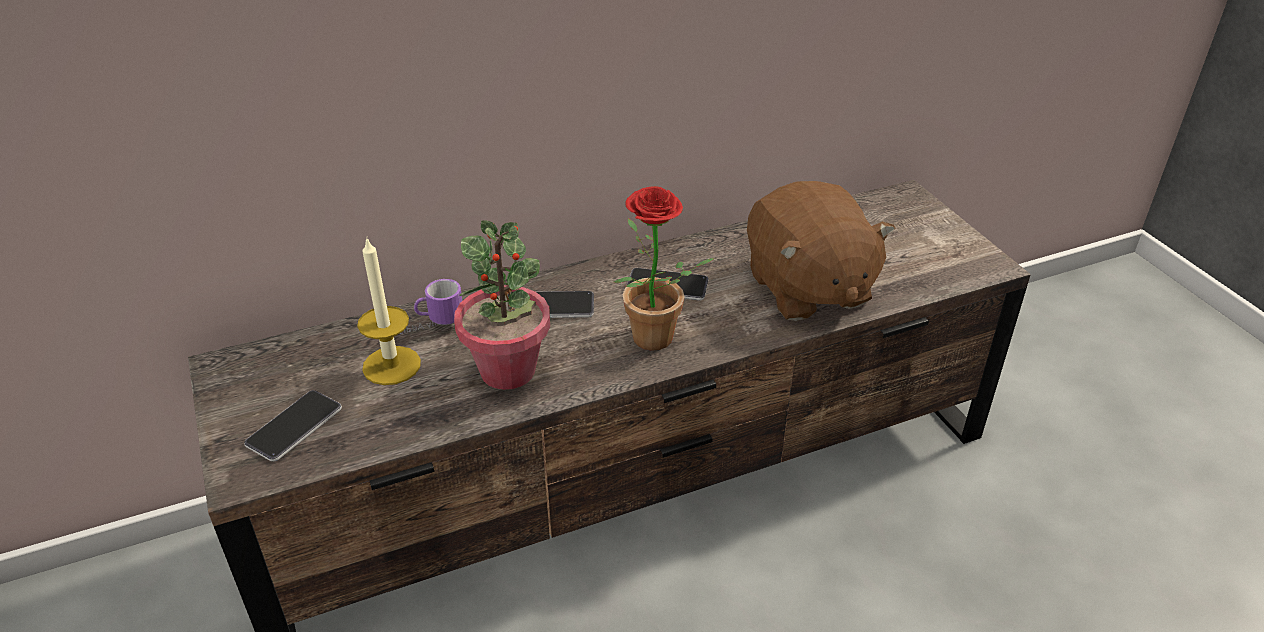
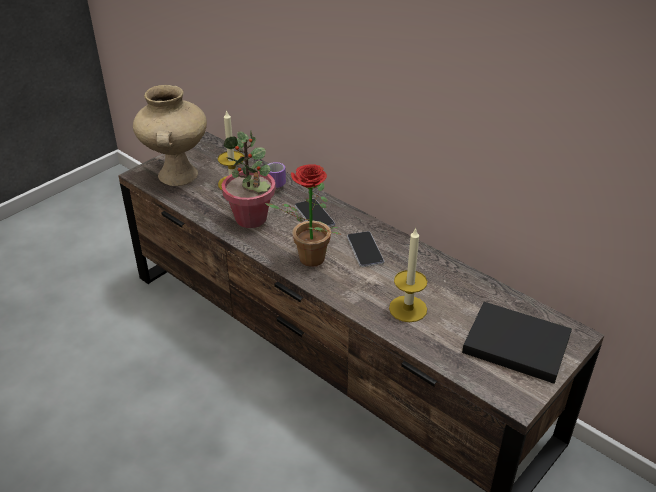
camera: 65 degrees right, 0 degrees up
(294, 426) = (177, 174): phone -> beige vase
(807, 289) = (408, 309): brown plush toy -> candle
(902, 236) = (514, 343): none -> black book

